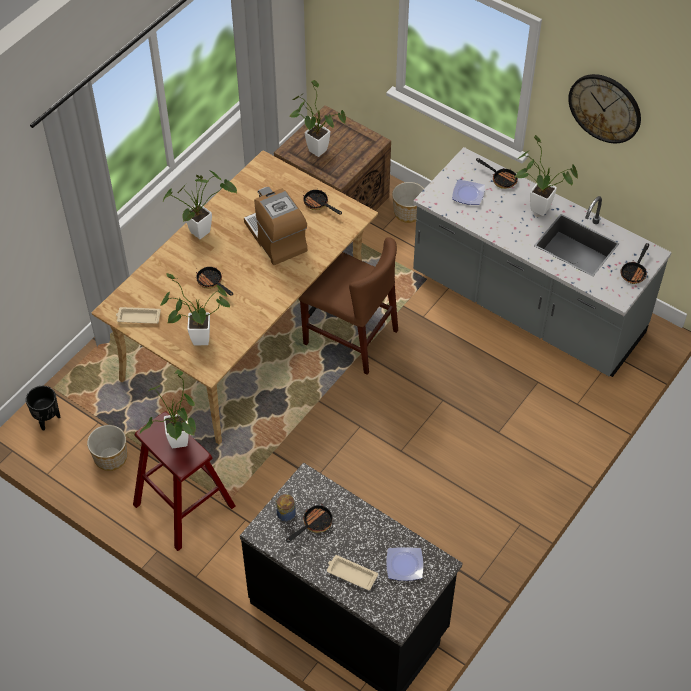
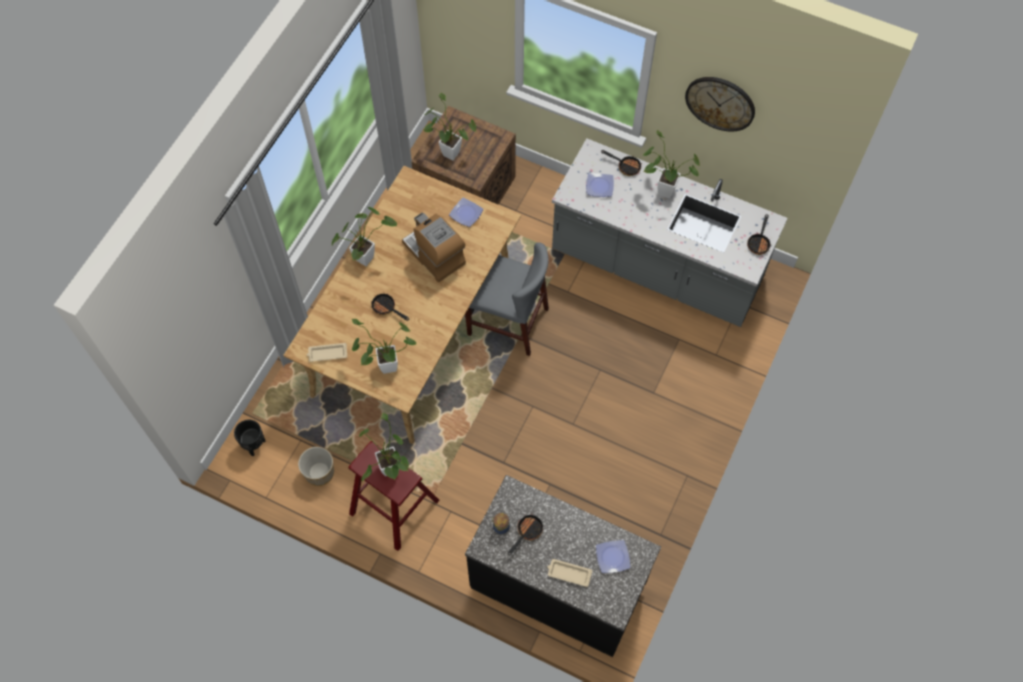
camera: 10 degrees left, 10 degrees up
(318, 204) = (466, 214): frying pan -> plate
(350, 337) = (507, 321): brown chair -> grey chair
(407, 212) = (535, 190): planter -> none

